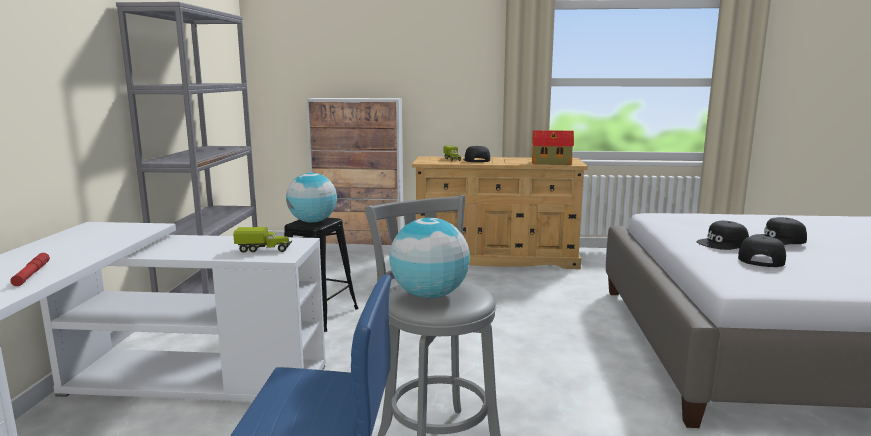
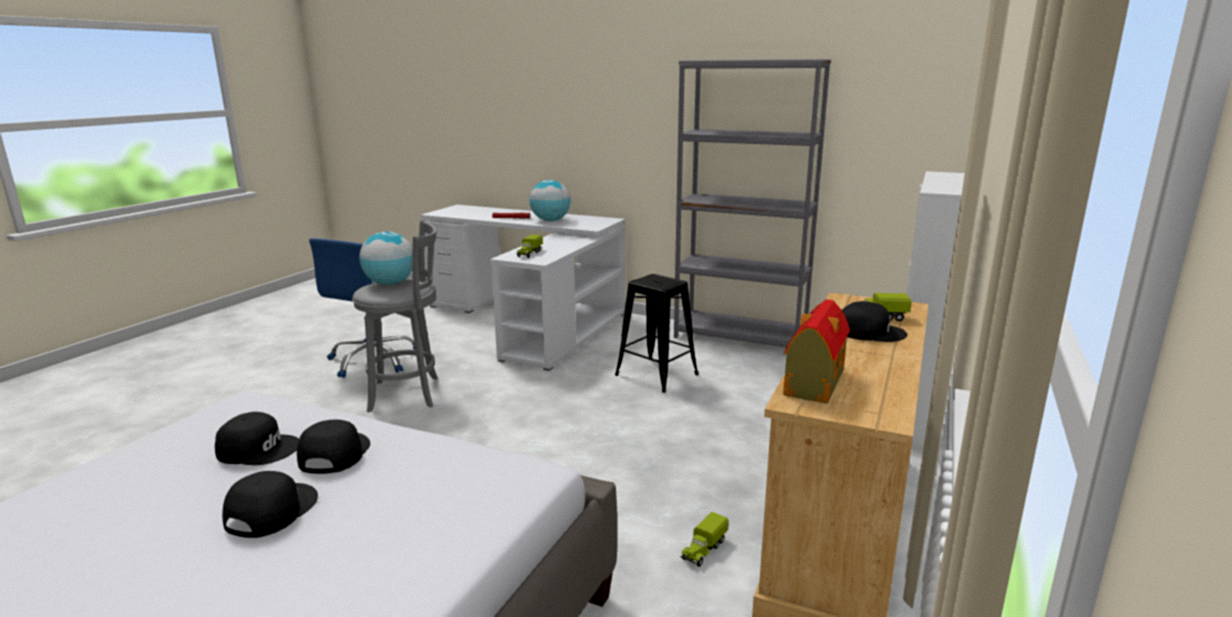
camera: 110 degrees right, 5 degrees up
(313, 221) = (658, 281): globe -> globe (550, 220)
(548, 279) = (703, 550): none -> toy truck
(760, 259) = (259, 448): black cap -> black cap turned 45 degrees counterclockwise

